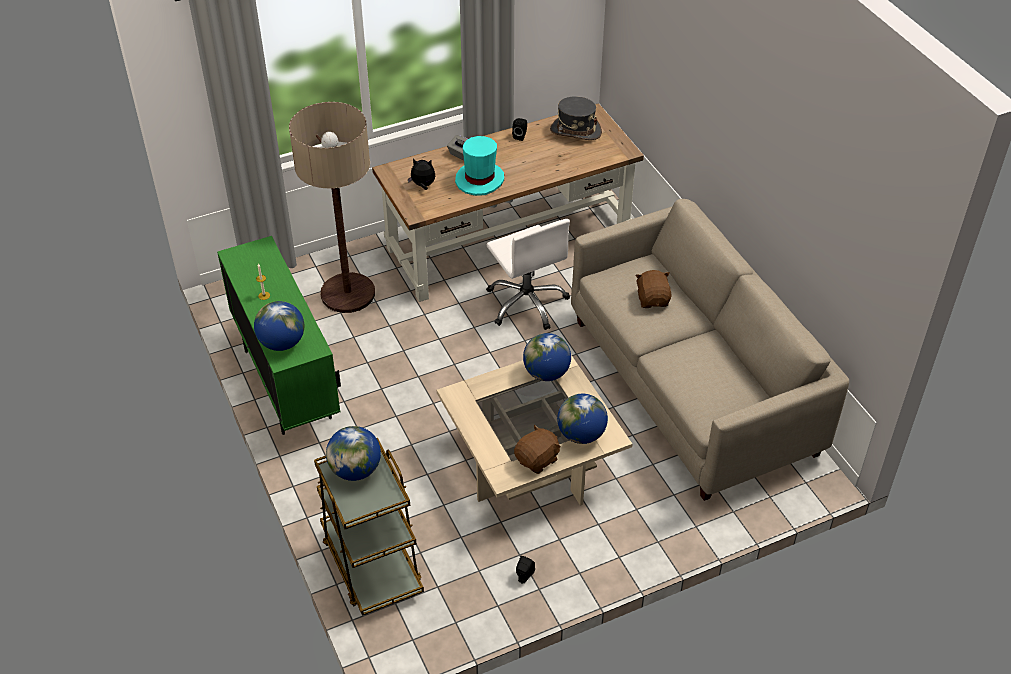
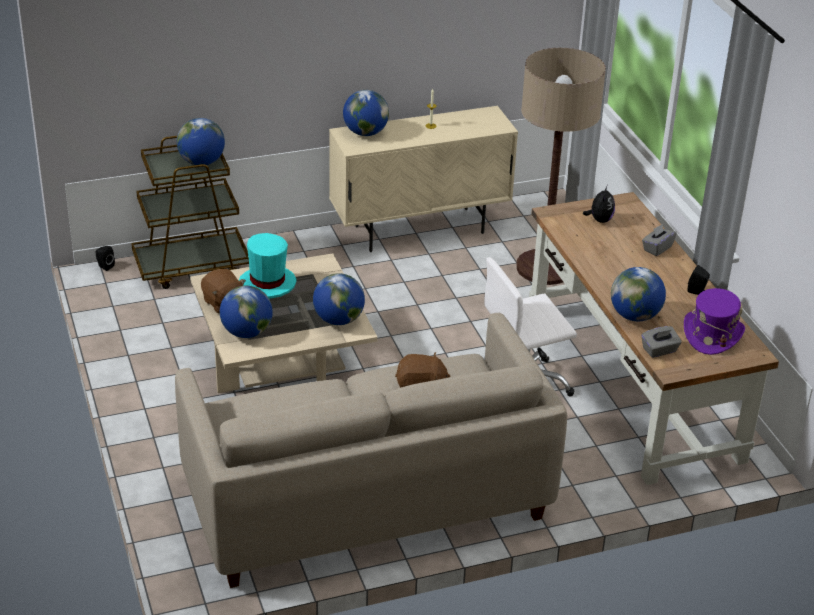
camera: 95 degrees right, 10 degrees down
(287, 384) = (420, 230): green cabinet -> beige cabinet
(480, 180) = (610, 256): turquoise hat -> turquoise hat (267, 284)
(524, 577) = (144, 347): black speaker -> black speaker (104, 266)
(561, 167) = (635, 316): none -> globe
(575, 131) = (712, 335): grey hat -> purple hat
(603, 156) = (659, 350): none -> grey tissue box

